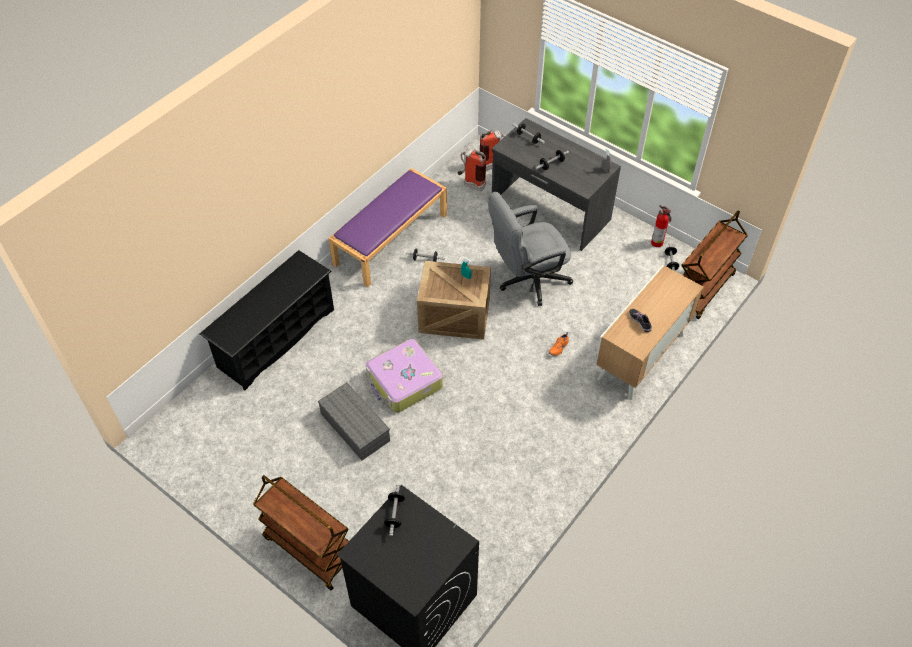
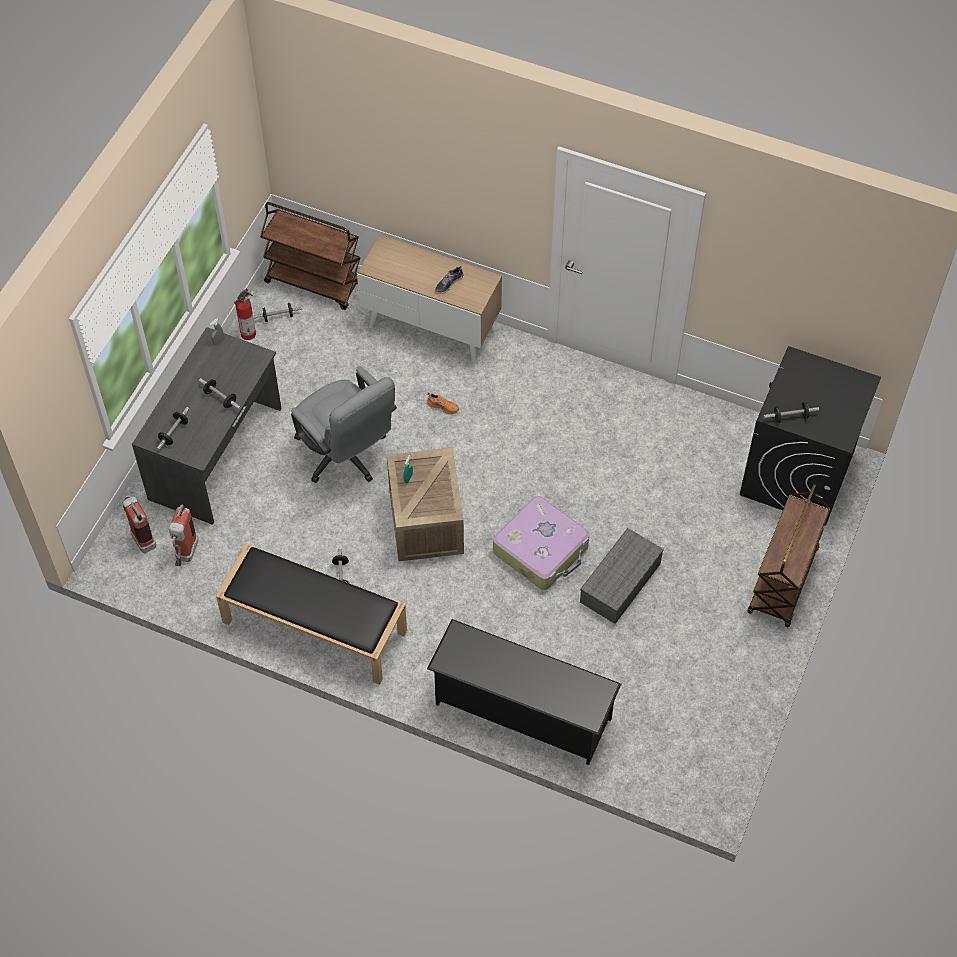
camera: 105 degrees left, 5 degrees up
(391, 238) = (313, 627): purple bench -> black bench

